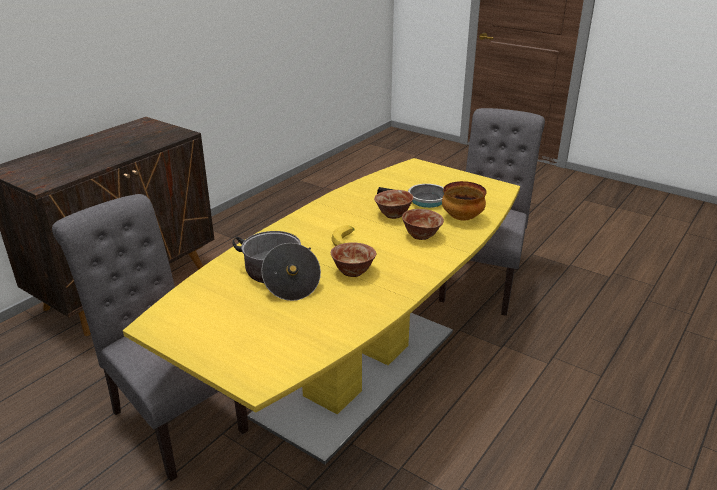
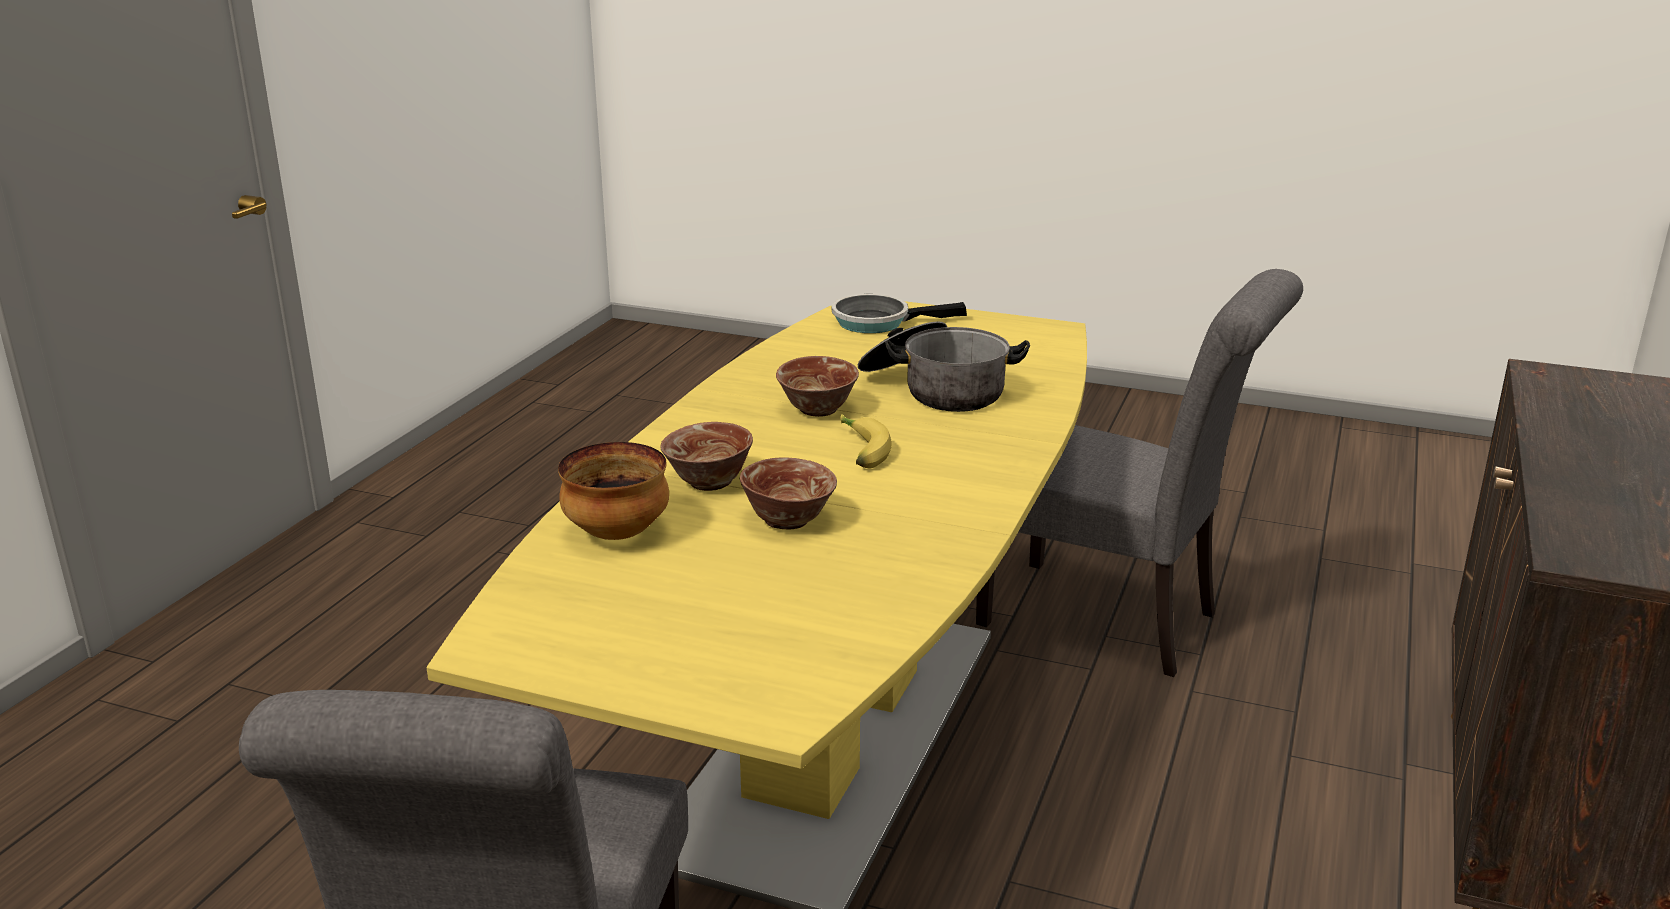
camera: 165 degrees right, 5 degrees down
(423, 200) = (724, 571): frying pan -> frying pan (877, 322)

